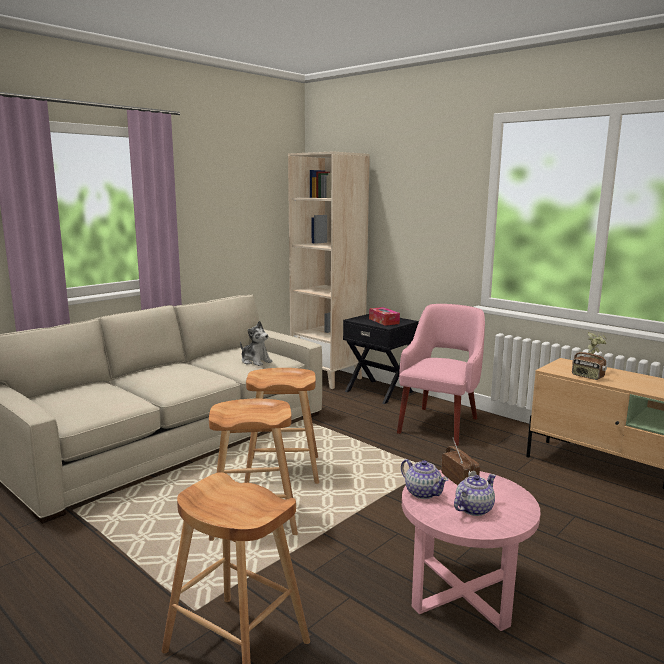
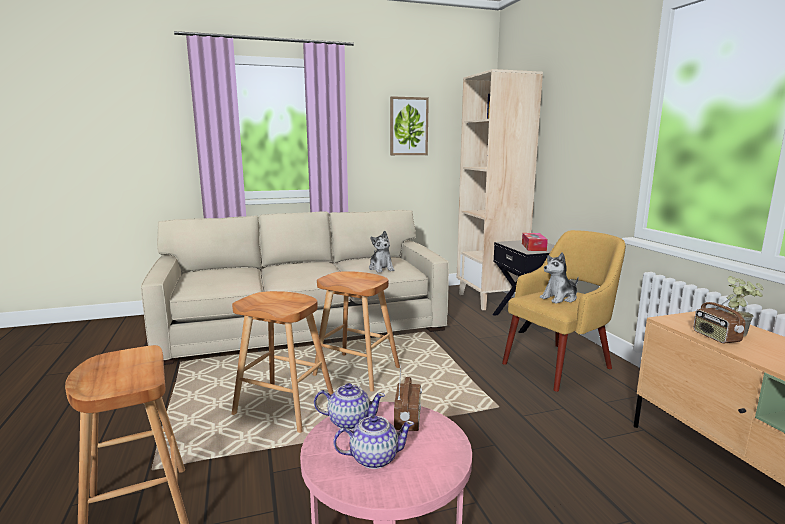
camera: 30 degrees right, 0 degrees up
(231, 202) = (408, 126): none -> picture
(422, 492) = (349, 421): teapot -> teapot turned 75 degrees counterclockwise
(439, 424) = (559, 365): pink armchair -> yellow armchair
(442, 365) = (559, 298): none -> plush toy

